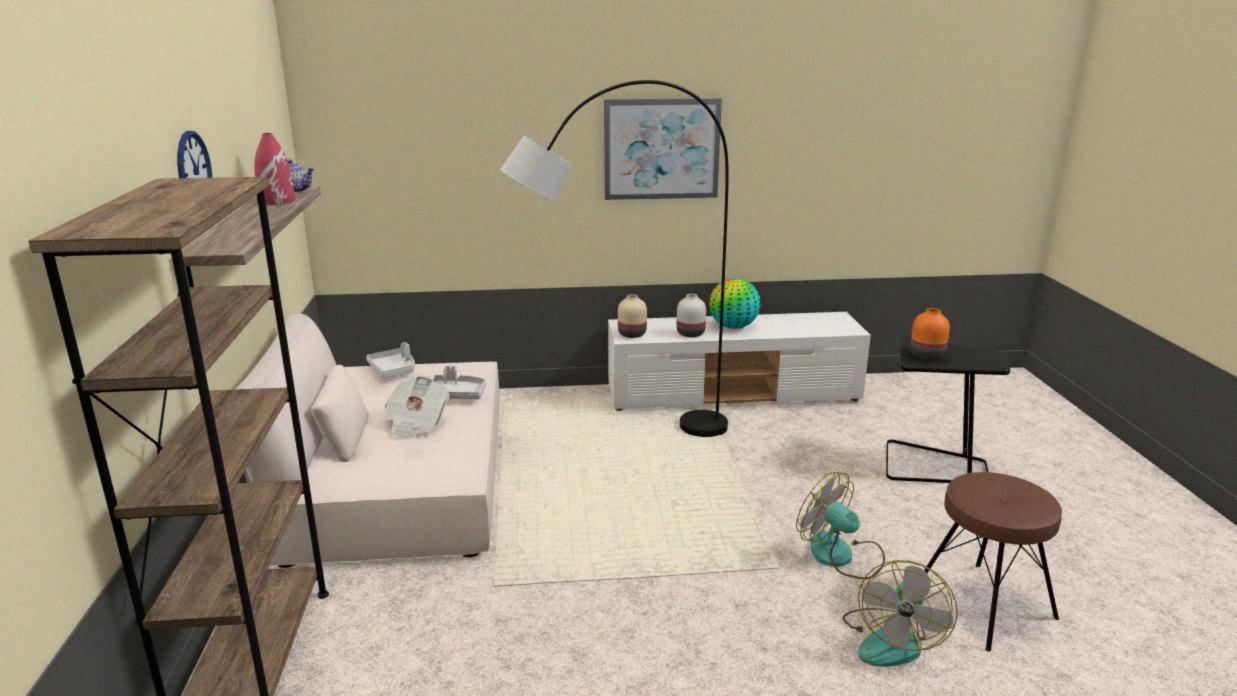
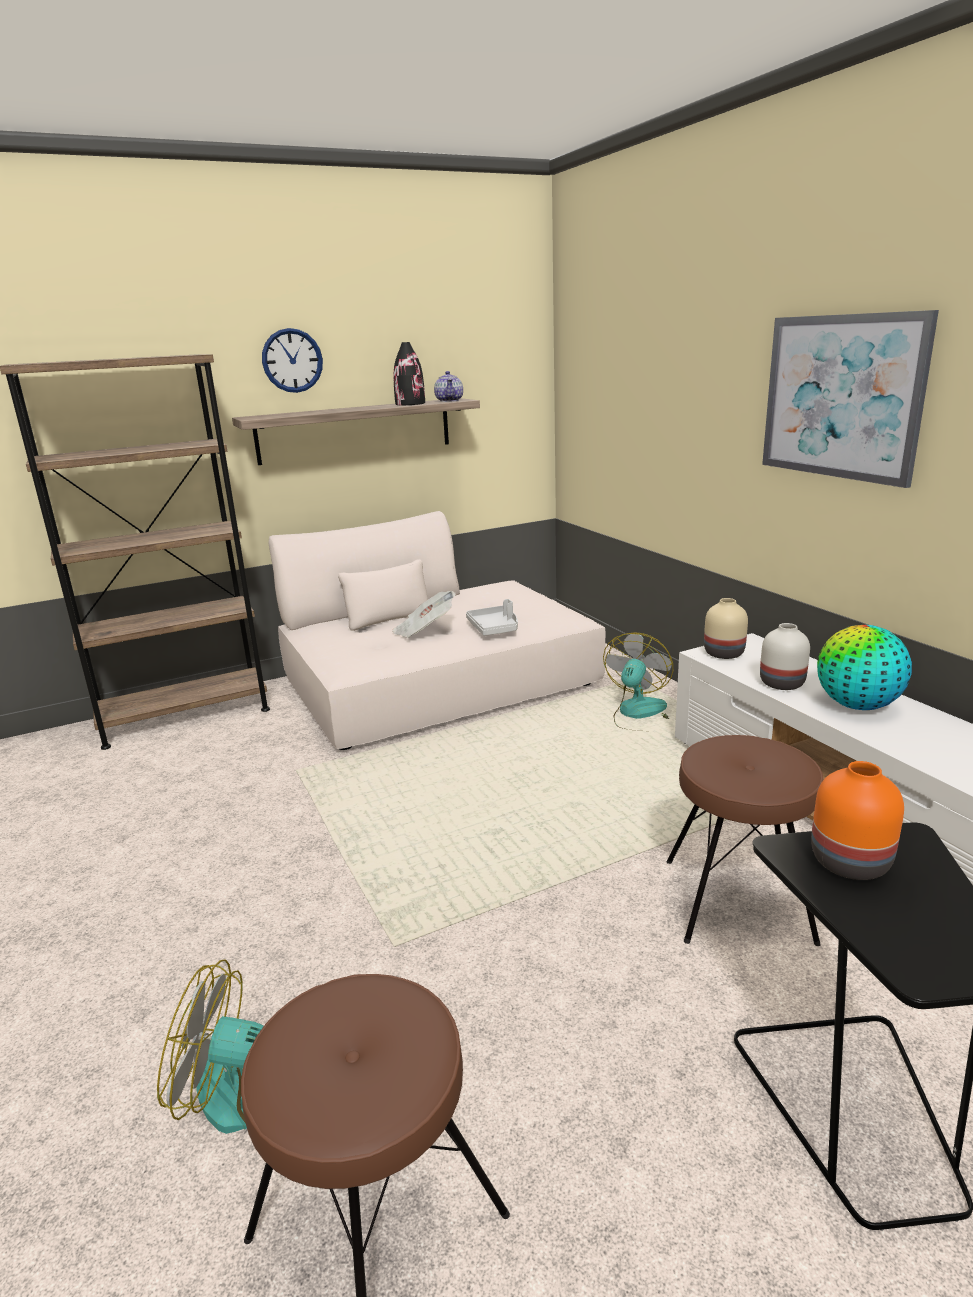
camera: 70 degrees right, 0 degrees up
(276, 201) = (410, 404): red vase -> black vase
(394, 370) = (522, 596): grey tray -> none
(619, 442) = (609, 762): grey floor lamp -> none
(791, 446) = (738, 900): none -> brown stool
(841, 556) = (449, 1006): fan -> fan (639, 715)

